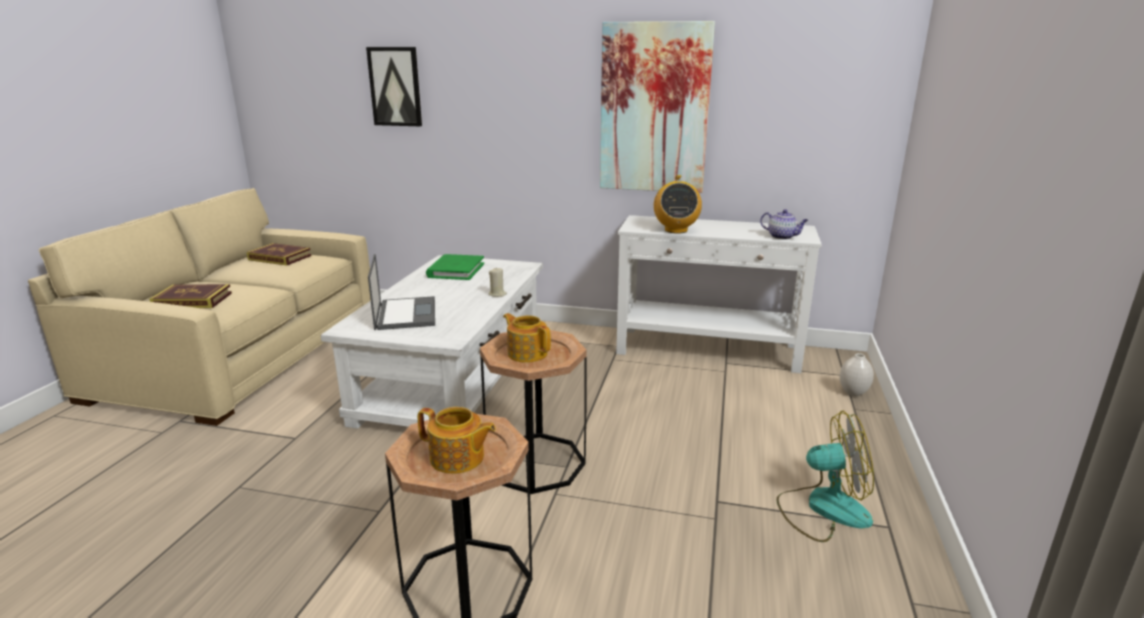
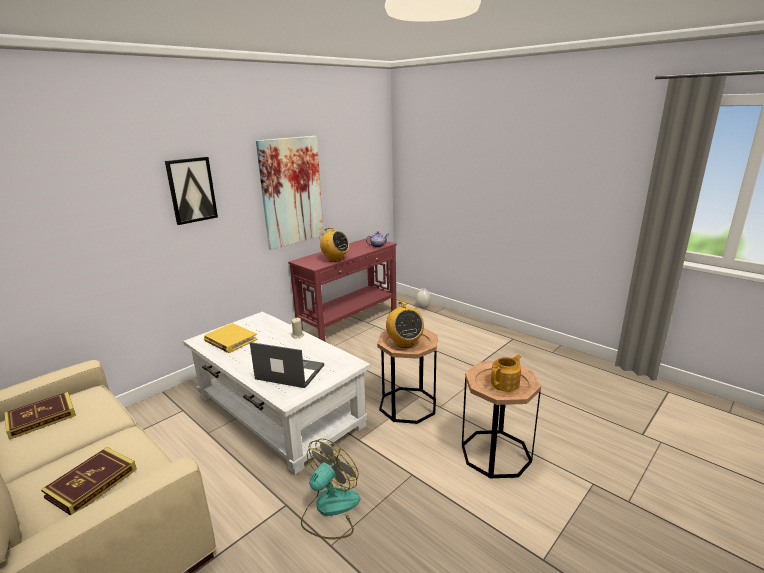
camera: 60 degrees left, 0 degrees up
(395, 87) = (87, 212): picture -> picture (191, 190)
(456, 270) = (230, 340): green book -> yellow book
(527, 353) = (404, 343): teapot -> radio
(708, 350) = (349, 322): white console table -> red console table
(823, 508) = (495, 346): fan -> fan (330, 509)

